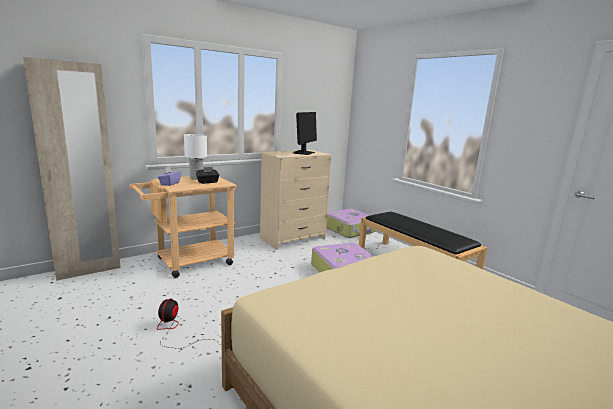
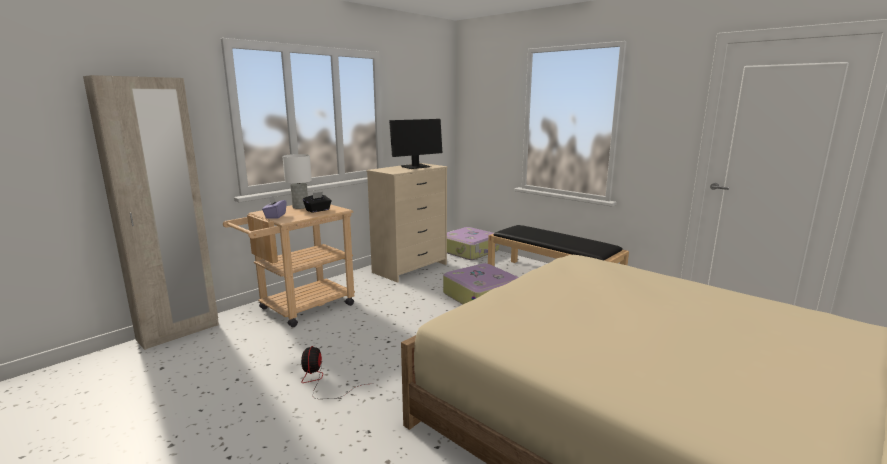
camera: 10 degrees left, 0 degrees up
(304, 153) = (415, 167): monitor -> monitor turned 45 degrees clockwise

